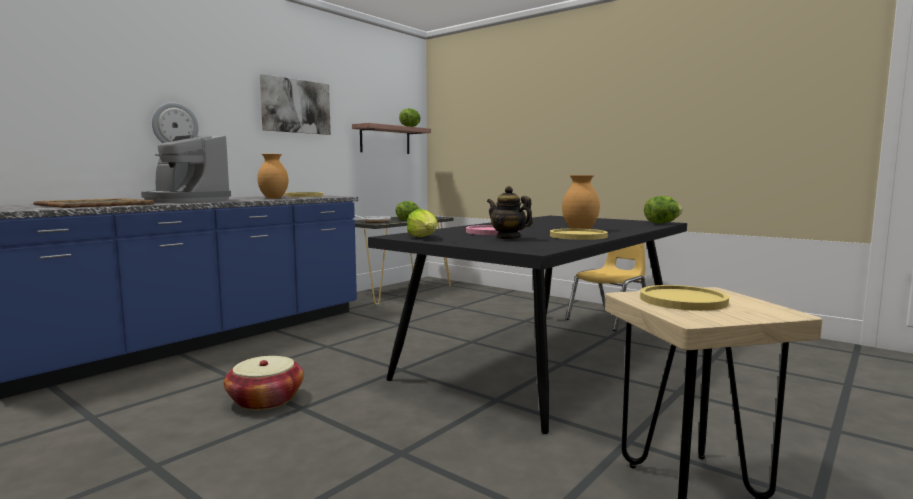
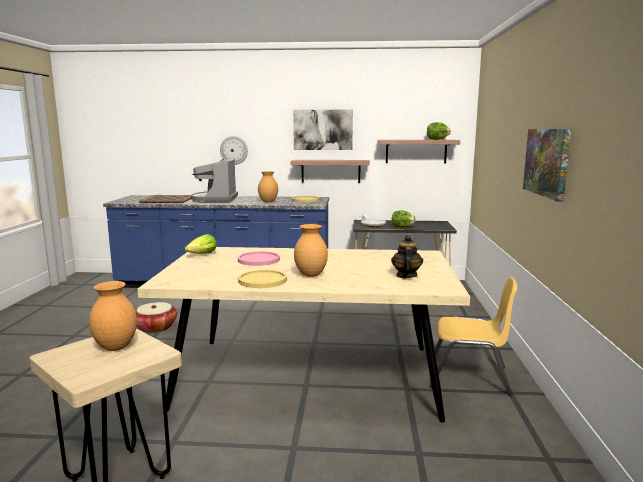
camera: 55 degrees right, 5 degrees up
(306, 161) = (330, 171): none -> shelf
(508, 238) = (224, 268): teapot -> teapot (406, 275)
(544, 359) = (308, 376): black dining table -> beige dining table
(621, 129) = (547, 162): none -> picture
(661, 223) = (437, 288): lettuce -> none
(683, 300) = (115, 347): yellow plate -> brown vase

